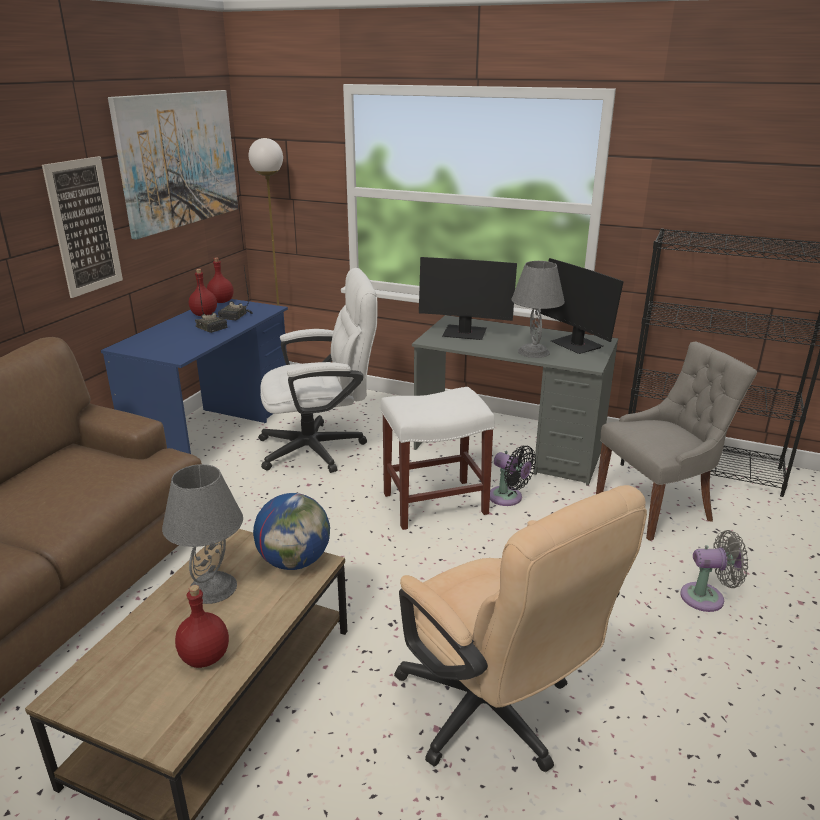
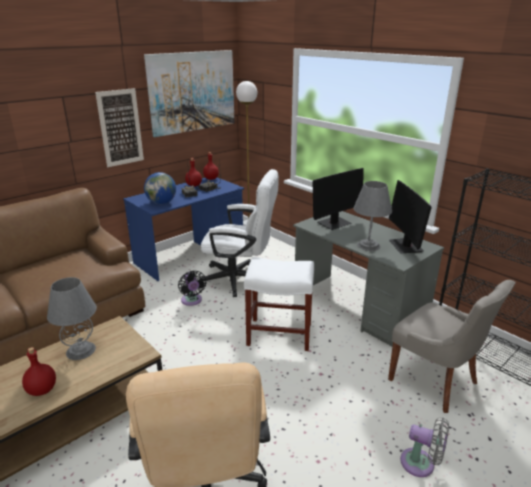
camera: 25 degrees right, 0 degrees up
(295, 561) = (133, 348): globe -> globe (162, 203)
(465, 333) = (334, 223): monitor -> monitor turned 75 degrees counterclockwise
(508, 498) = (330, 343): black fan -> black fan (192, 301)
(657, 507) = (435, 381): grey chair -> grey chair turned 45 degrees clockwise

